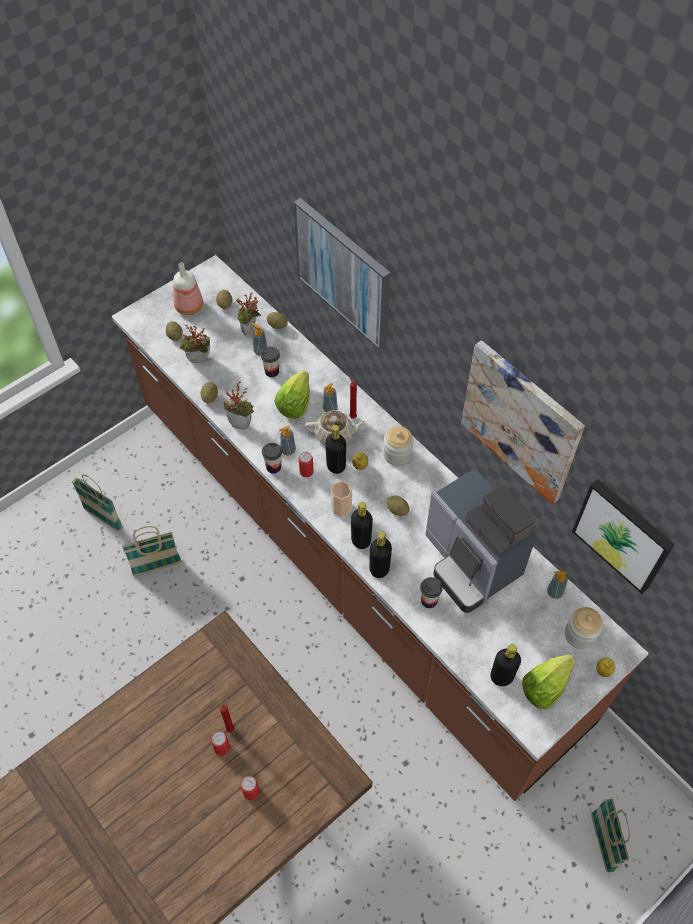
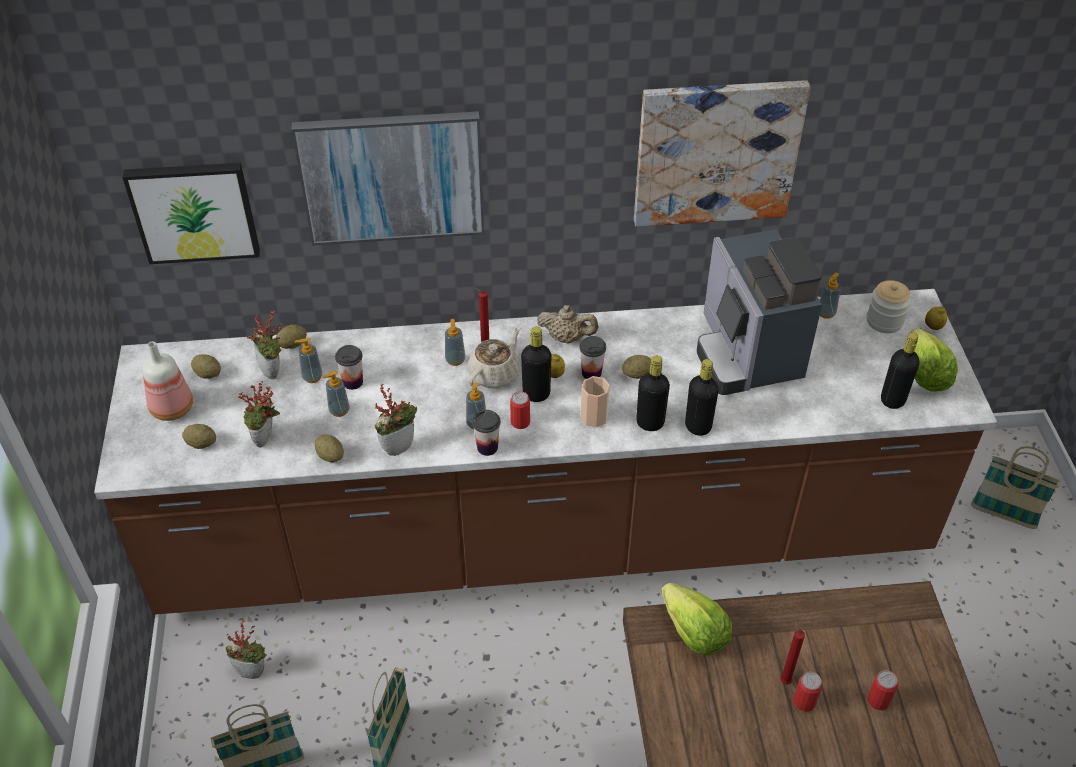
camera: 55 degrees left, 10 degrees down
(154, 472) = (253, 670): none -> potted plant
(245, 379) = (339, 410): none -> soap dispenser
(294, 404) = (419, 385): lettuce -> lettuce (693, 633)
(397, 454) = (567, 338): jar -> beige teapot
(429, 600) = (766, 407): cup -> cup (591, 373)
(471, 563) = (747, 353): coffee machine -> coffee machine turned 75 degrees clockwise
(623, 534) = (874, 176): picture -> picture (194, 211)

